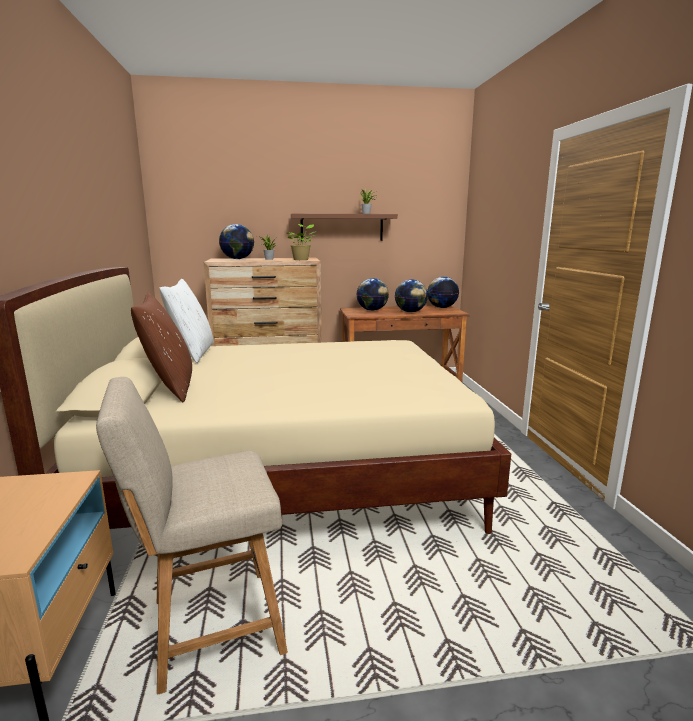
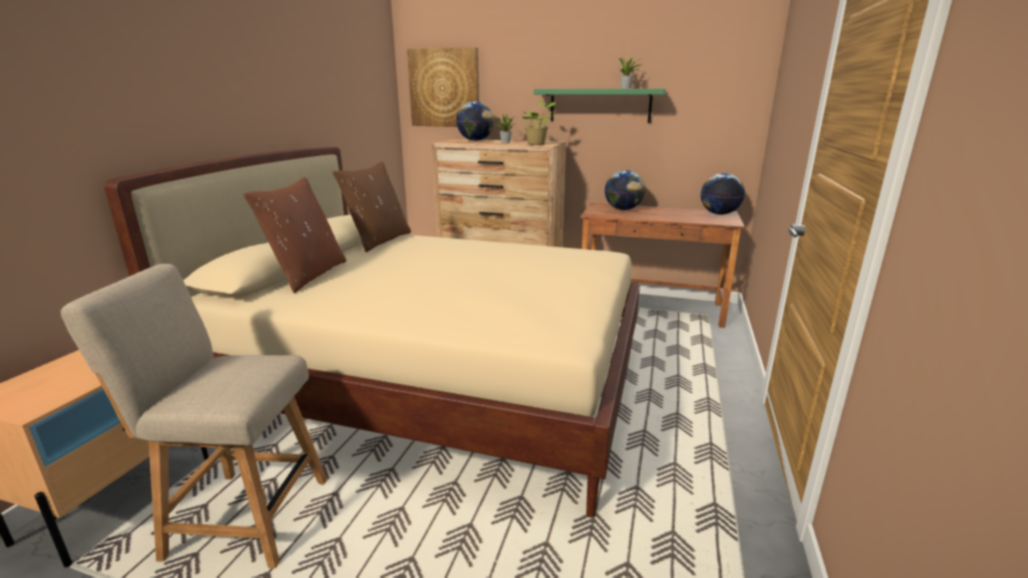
camera: 25 degrees right, 5 degrees up
(192, 353) = (378, 240): white pillow -> brown pillow
(197, 212) = (444, 88): none -> picture
(342, 227) = (600, 105): brown shelf -> green shelf
(410, 312) = (667, 216): globe -> none

